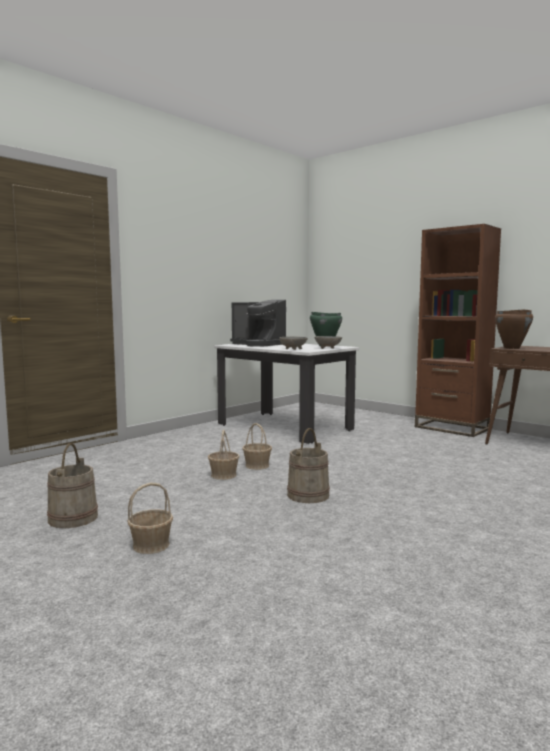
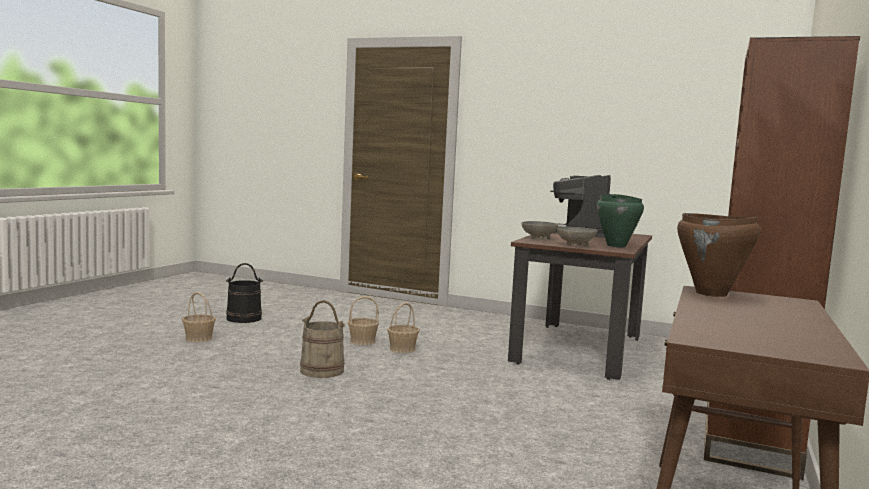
camera: 70 degrees right, 0 degrees up
(73, 518) = (244, 318): beige bucket -> black bucket
(284, 427) = (578, 349): white dining table -> brown dining table

